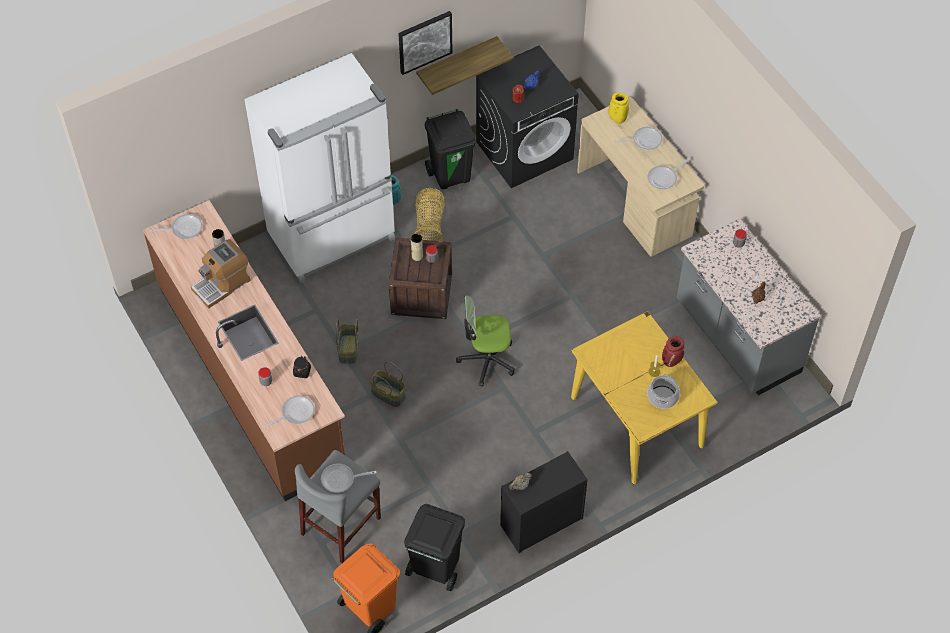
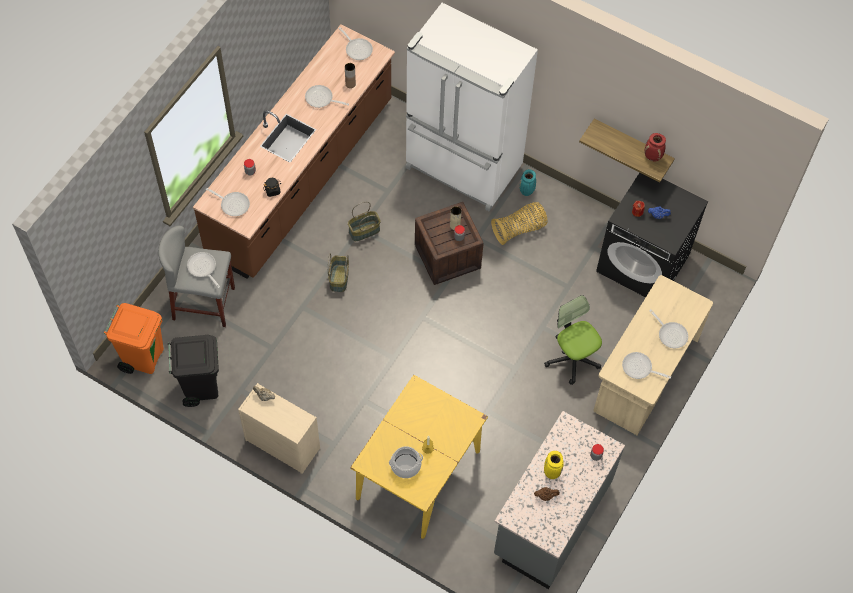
camera: 60 degrees right, 5 degrees up
(222, 284) = (321, 99): coffee machine -> frying pan
(424, 41) = (608, 101): picture -> none
(451, 175) = (580, 220): black trash can -> none
(487, 360) = (412, 333): office chair -> office chair (572, 358)
(540, 522) = (281, 443): black dresser -> beige dresser
(617, 119) = (680, 302): yellow vase -> yellow vase (551, 471)
(671, 361) = (446, 457): red vase -> red vase (653, 157)

